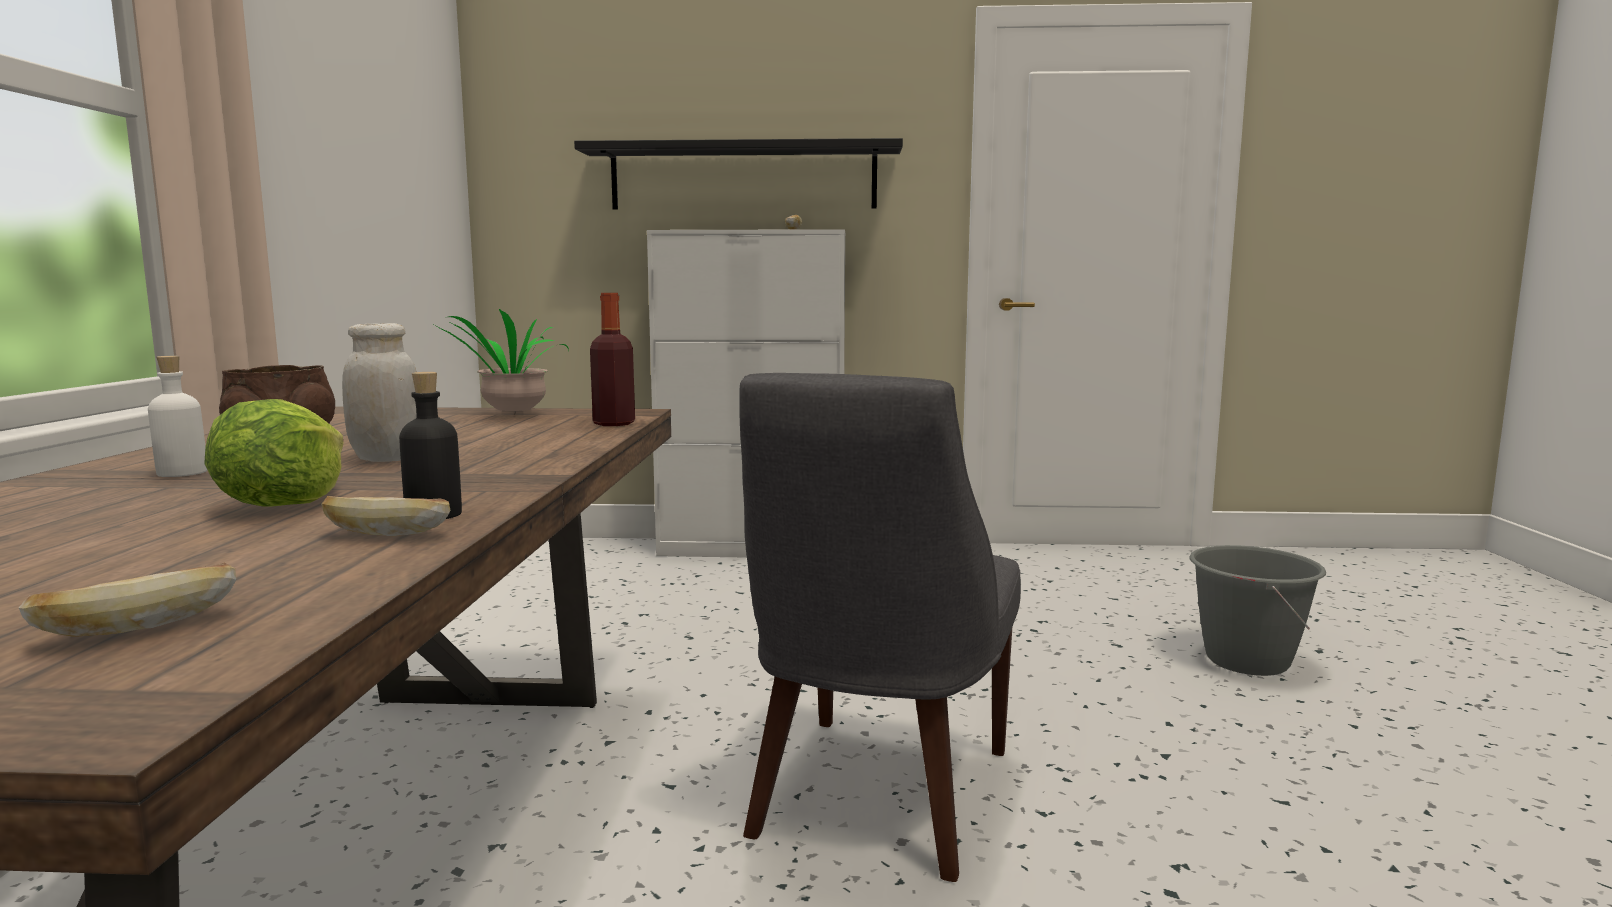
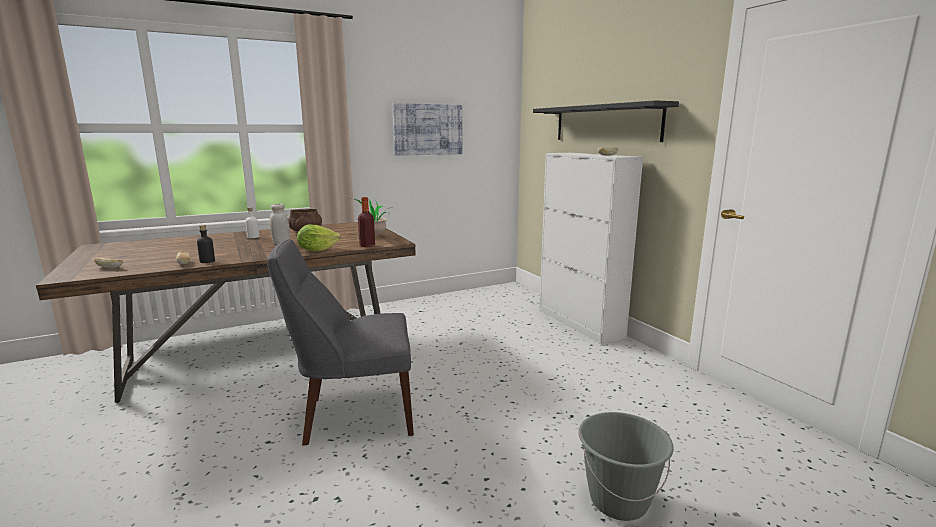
camera: 60 degrees right, 5 degrees up
(283, 504) = (217, 250): lettuce -> lettuce (317, 250)
(354, 162) = (428, 129): none -> picture

